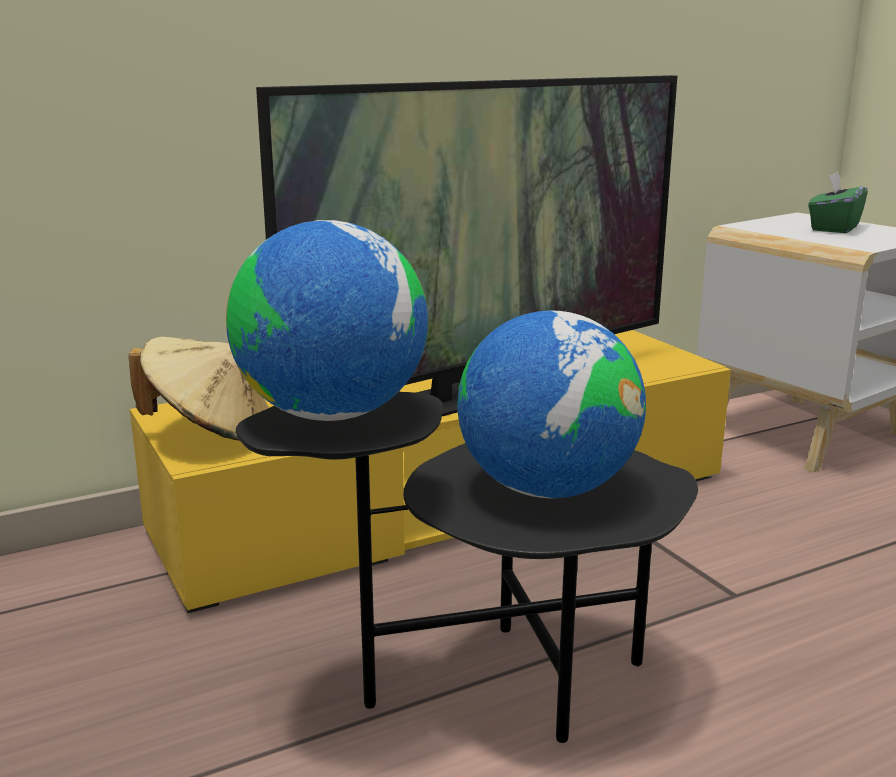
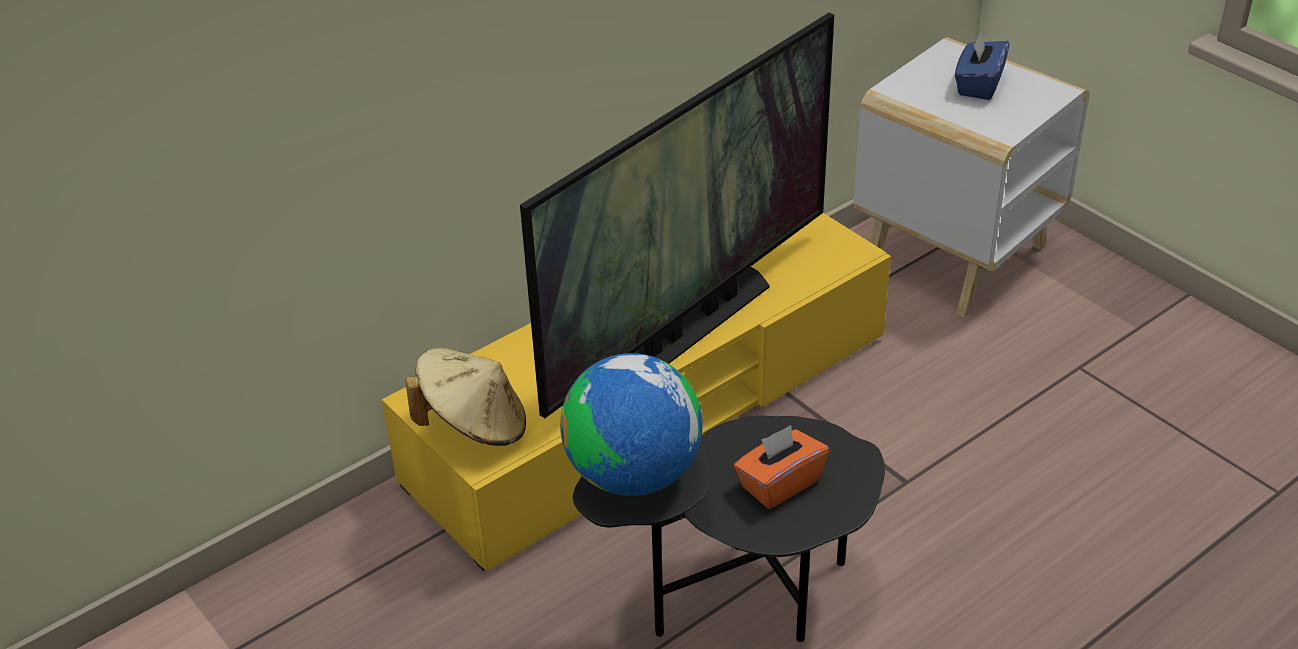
camera: 10 degrees left, 20 degrees up
(547, 489) = (779, 484): globe -> orange tissue box
(833, 228) = (978, 85): green tissue box -> blue tissue box

